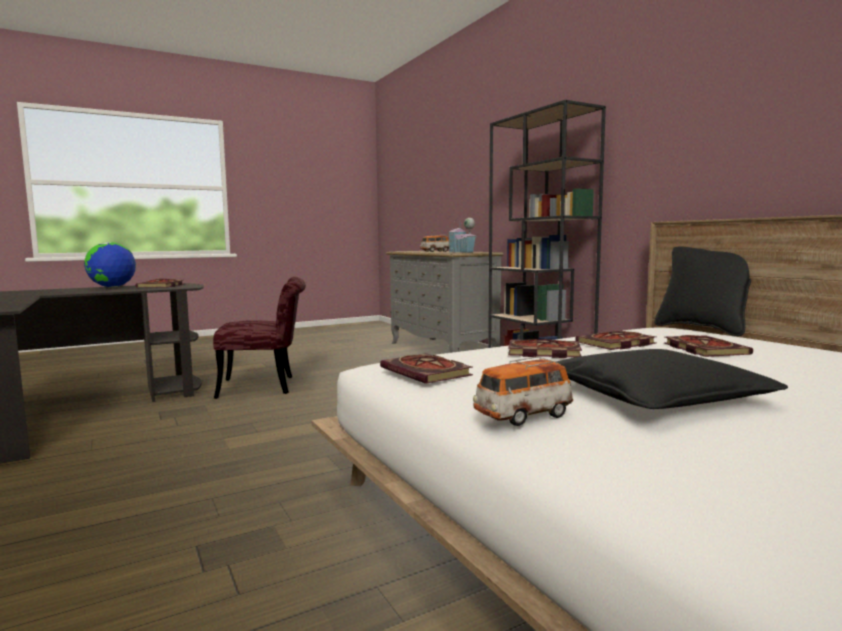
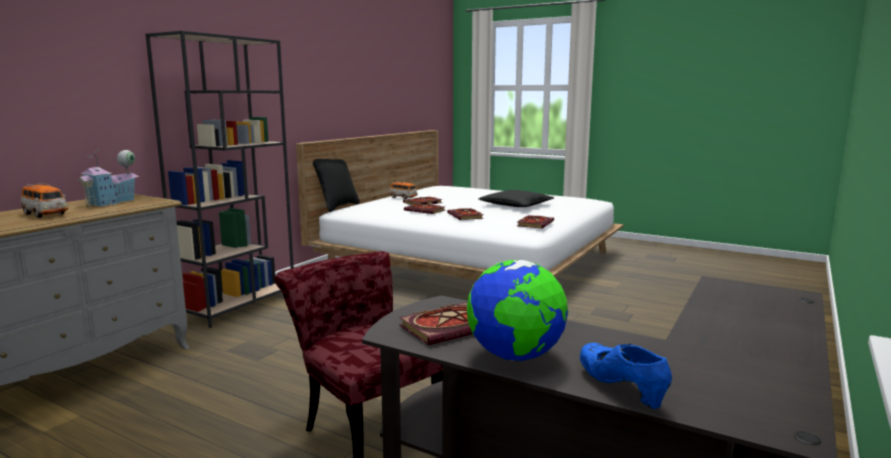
camera: 120 degrees left, 5 degrees up
(53, 289) = (621, 389): none -> blue shoe
(522, 416) = (562, 212): toy car -> toy car (403, 197)

